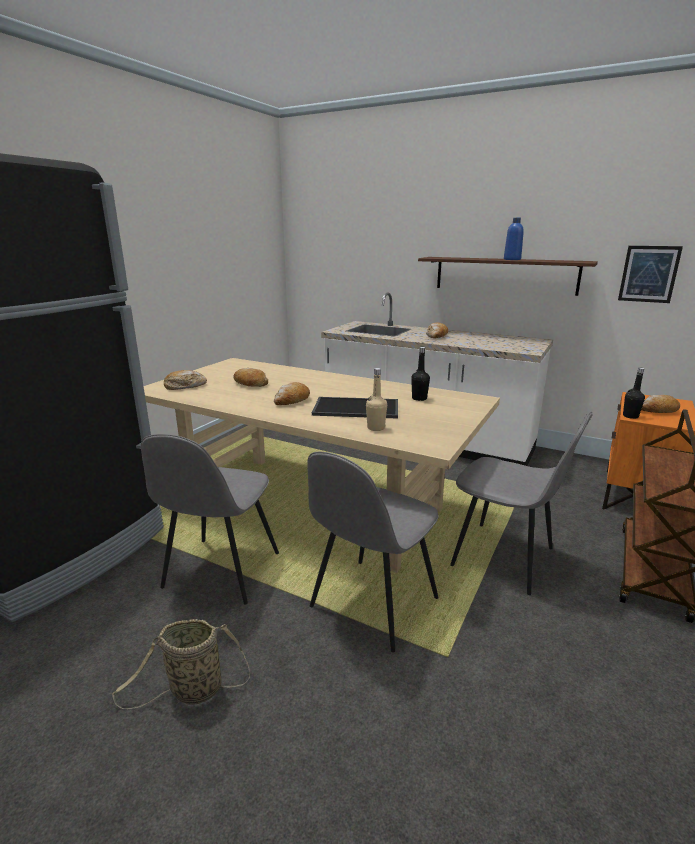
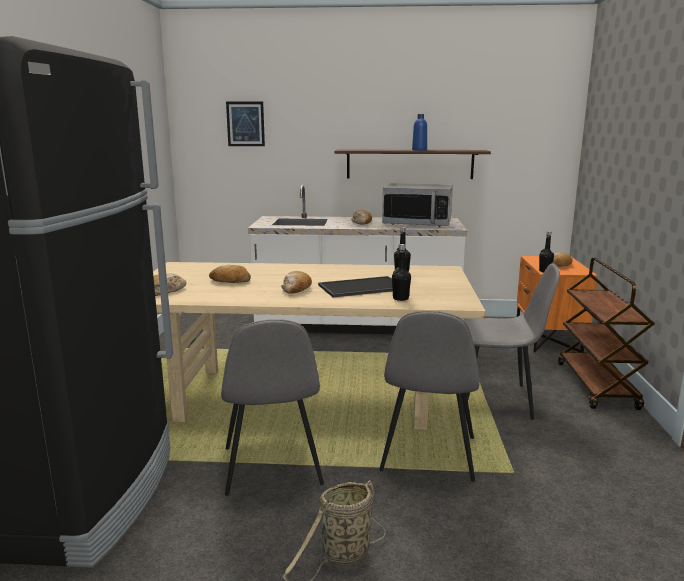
camera: 25 degrees left, 5 degrees down
(376, 428) = (400, 298): beige bottle -> black bottle
(494, 342) = (417, 223): none -> microwave
(649, 274) = (524, 159): picture -> picture (245, 124)

